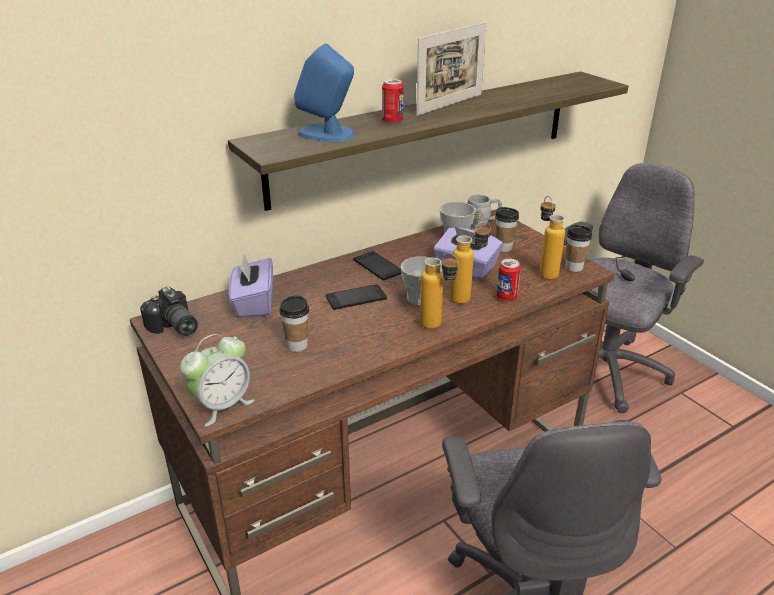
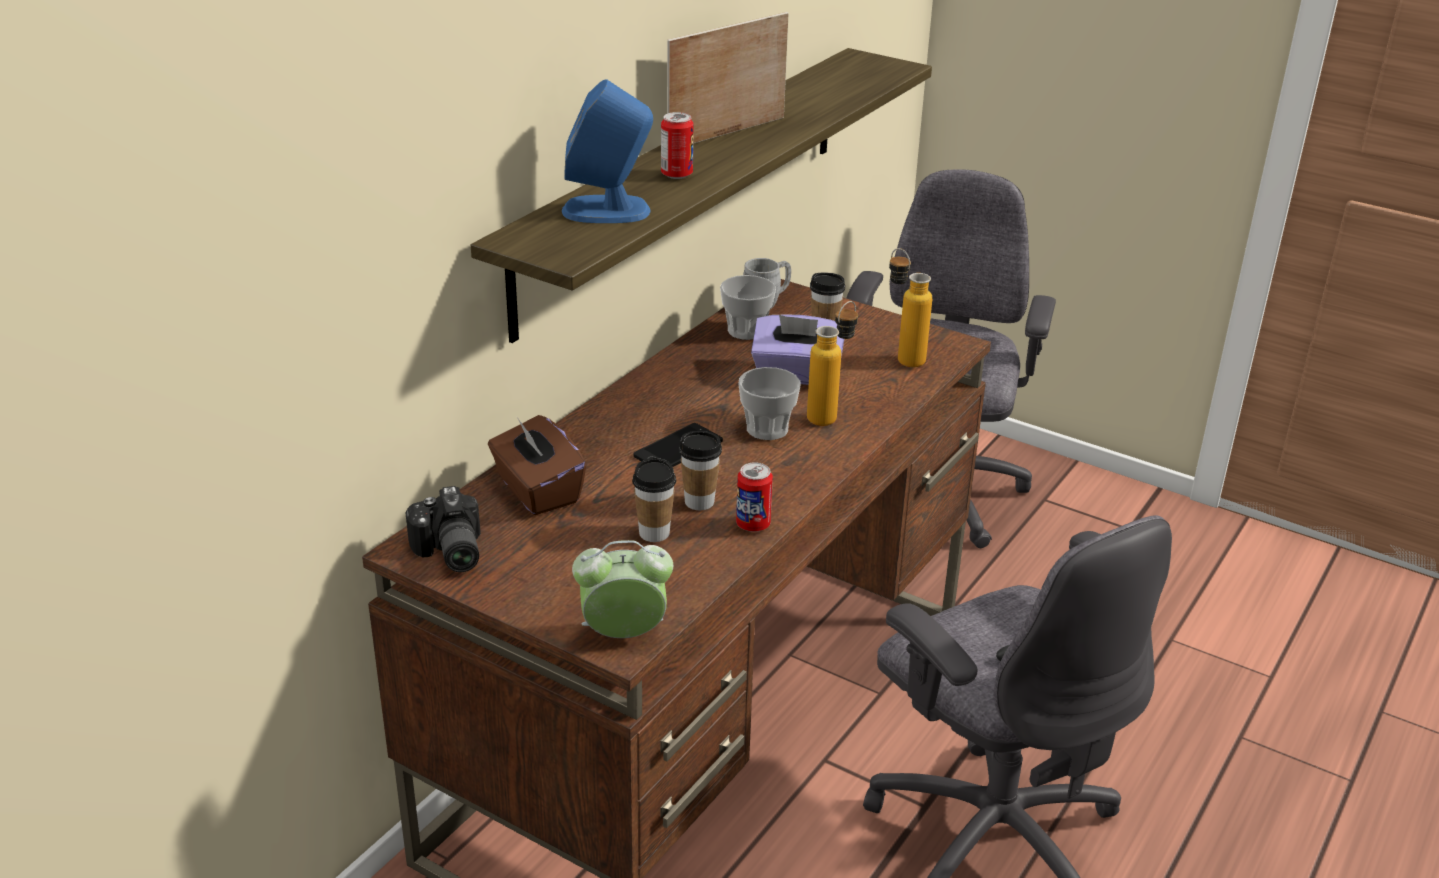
camera: 25 degrees left, 0 degrees up
(173, 328) = (448, 553): camera -> camera turned 45 degrees clockwise
(222, 405) = (623, 635): alarm clock -> alarm clock turned 120 degrees counterclockwise
(254, 304) = (537, 491): purple tissue box -> brown tissue box
(378, 266) = (670, 397): phone -> none
(437, 327) = (821, 464): bottle -> none
(450, 104) = (727, 133): picture frame -> picture frame turned 150 degrees counterclockwise
(506, 297) = (879, 403): can -> can (753, 525)
(574, 267) = (935, 343): cup -> cup (699, 502)

